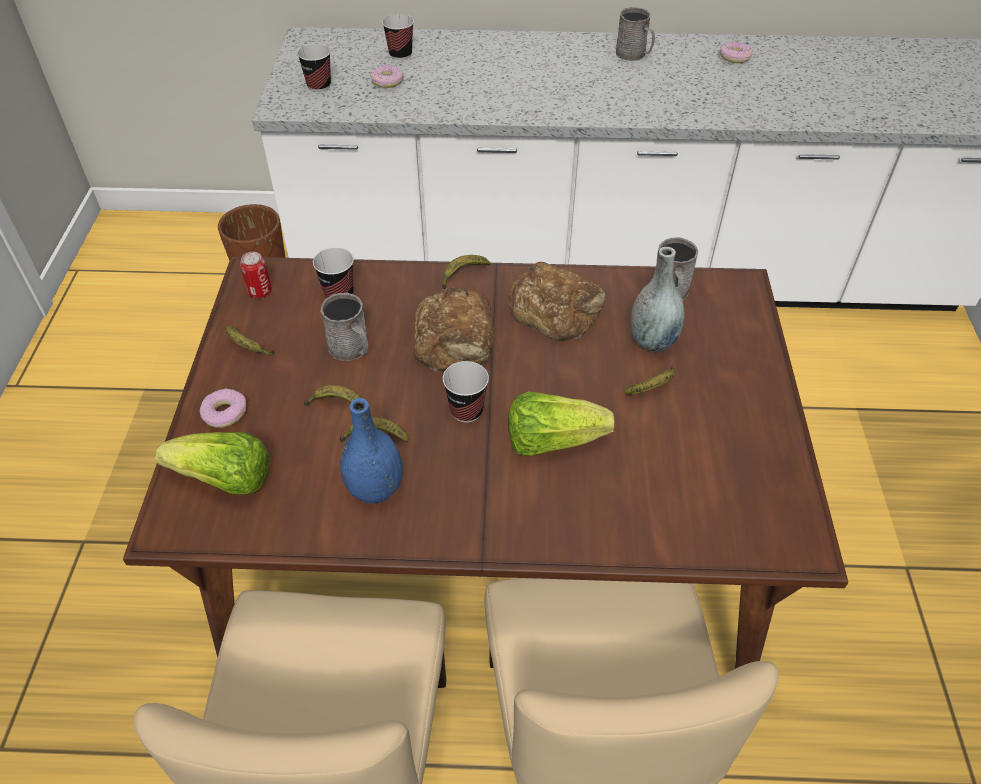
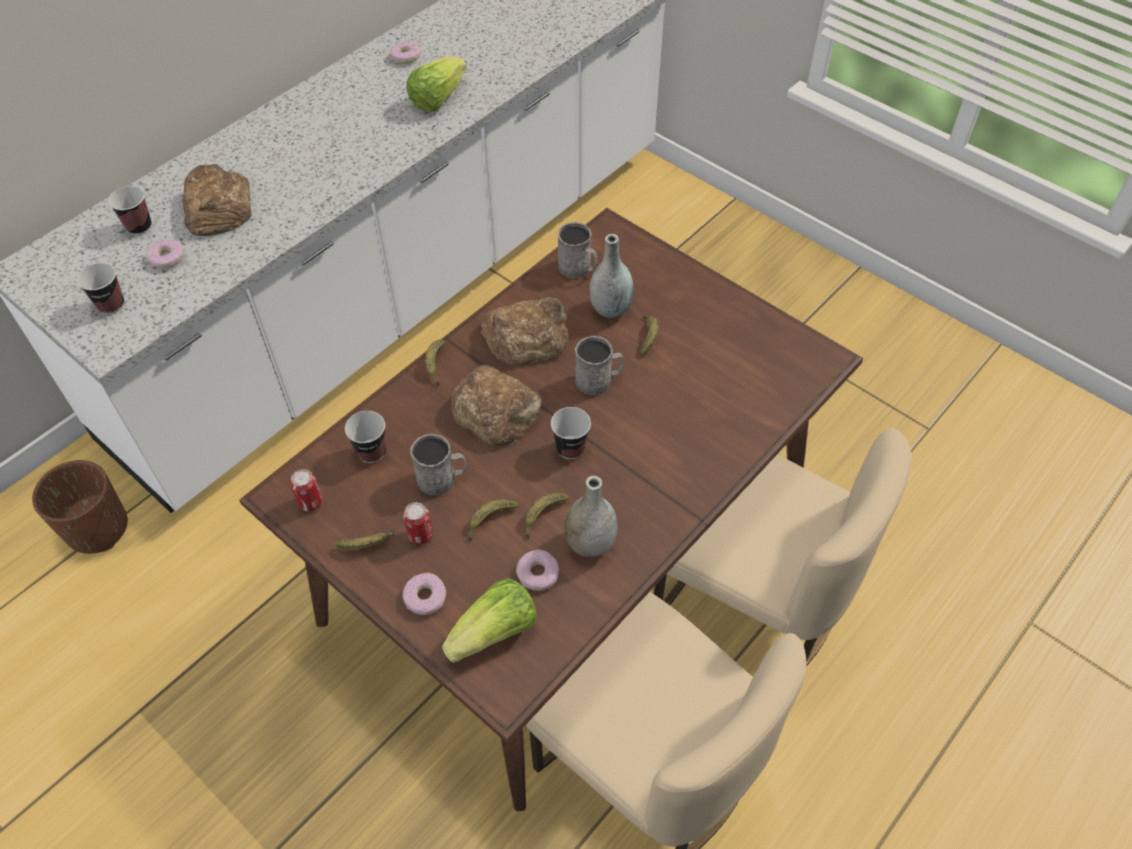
camera: 50 degrees left, 5 degrees up
(284, 372) = (420, 535): none -> can
(309, 472) = (537, 574): none -> donut
(375, 489) = (590, 543): blue vase -> grey vase
(460, 72) = (217, 208): none -> bread
(552, 441) = (641, 419): lettuce -> lettuce (437, 98)
(634, 55) = (332, 101): grey mug -> grey mug (598, 380)

